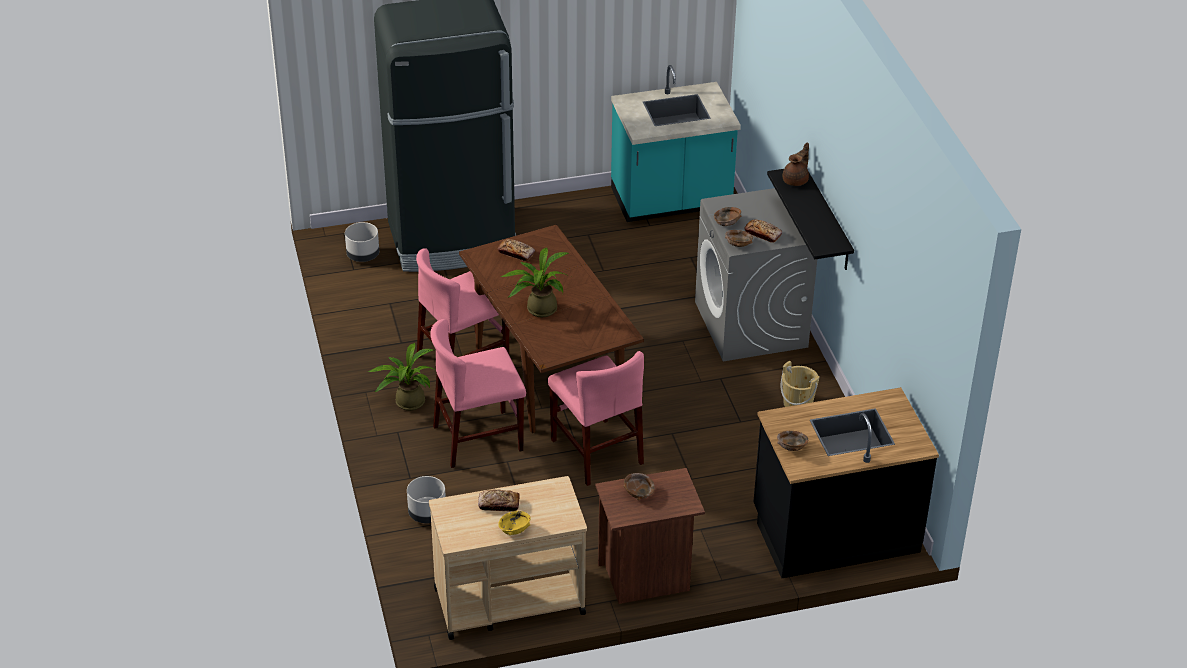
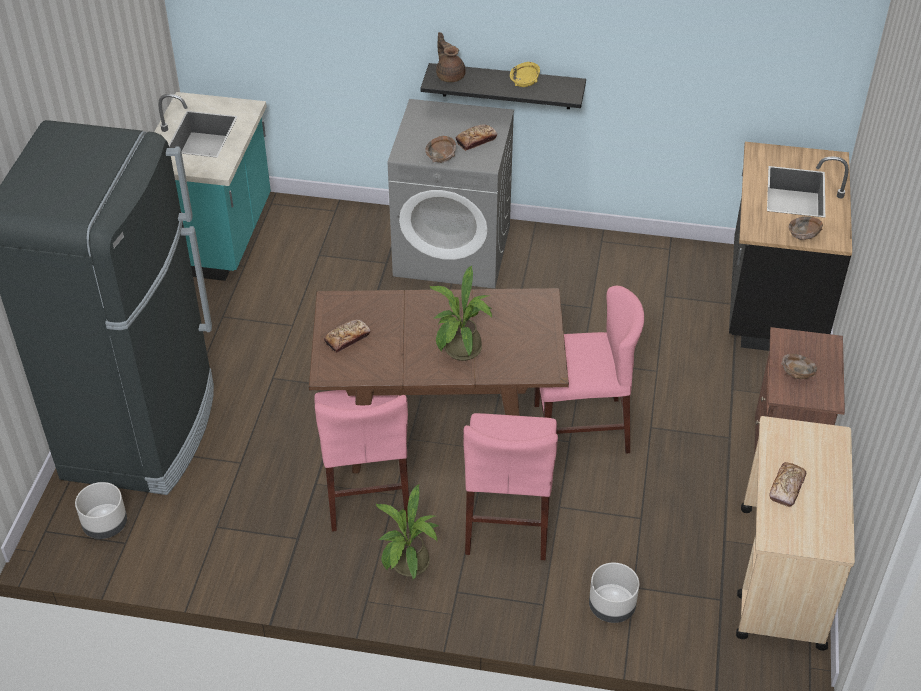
camera: 65 degrees left, 5 degrees up
(515, 529) = (833, 487): yellow bowl -> yellow bowl (524, 82)
(738, 244) = (482, 161): brown bowl -> none
(797, 403) = (585, 261): beige bucket -> none

